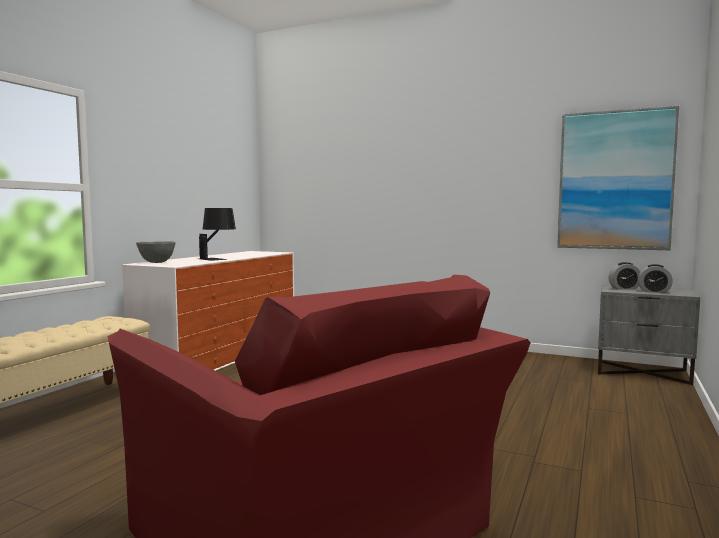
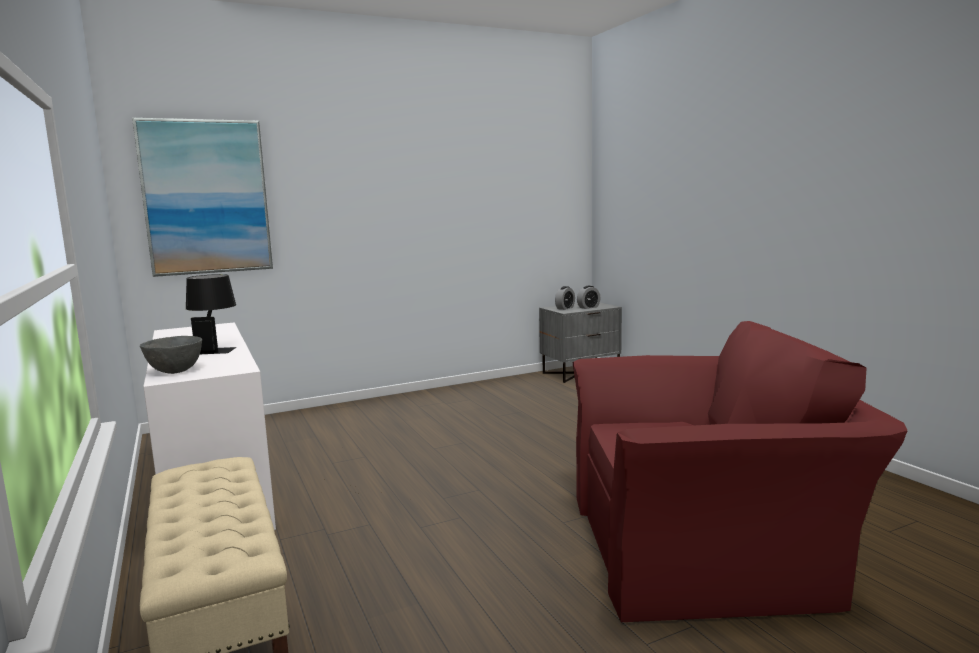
camera: 50 degrees left, 5 degrees up
(615, 180) = (540, 216): picture -> picture (206, 197)

